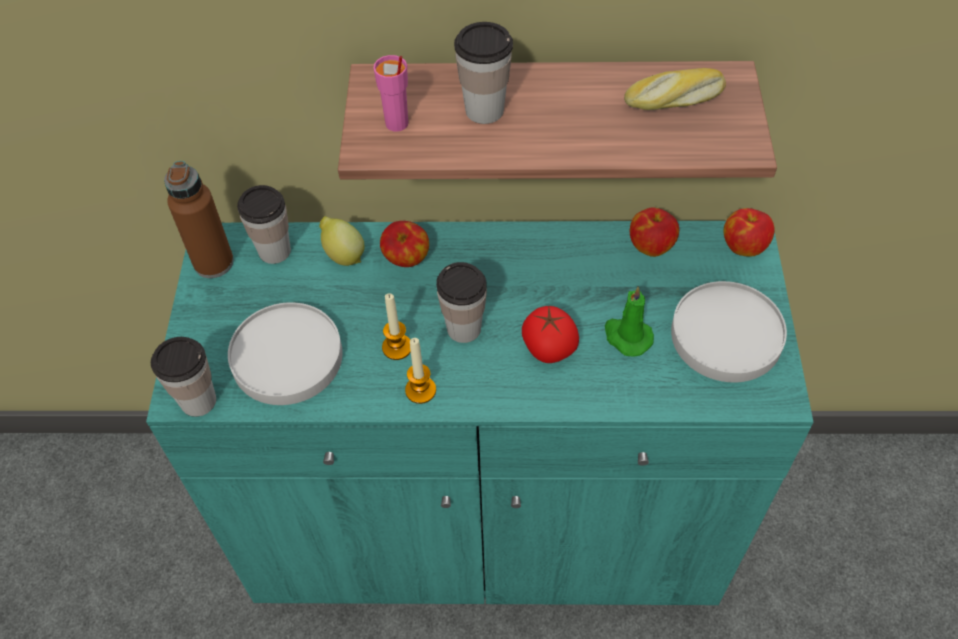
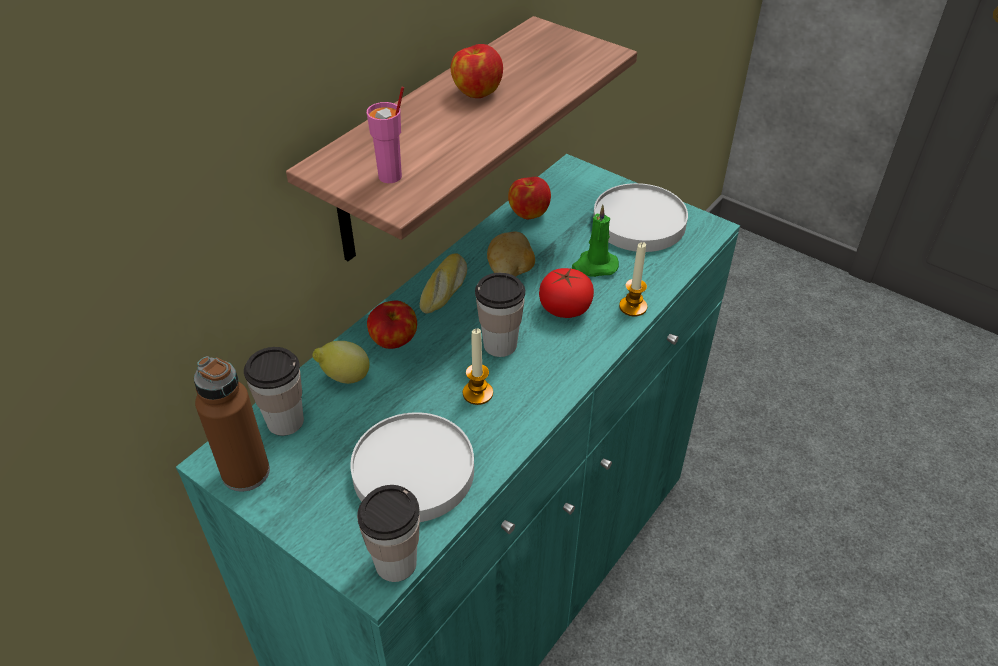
camera: 55 degrees left, 10 degrees down
(420, 390) = (534, 400): candle -> candle (633, 307)
(484, 110) = (433, 131): cup -> none
(559, 281) = (510, 272): none -> potato
(674, 100) = (530, 56): bread -> bread (445, 290)
(743, 246) = (574, 175): apple -> apple (476, 92)

